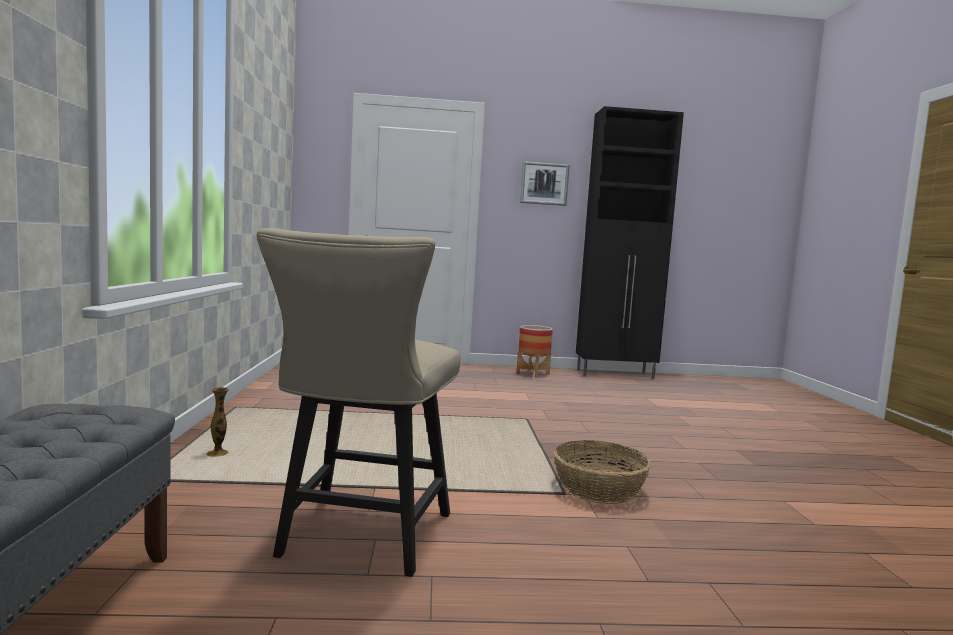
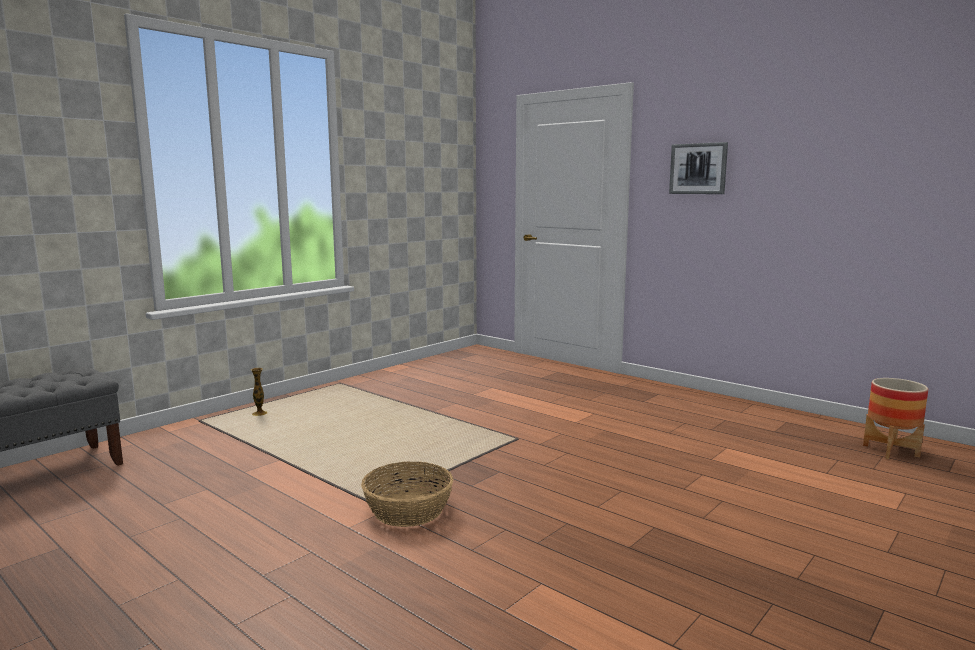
camera: 45 degrees right, 5 degrees up
(360, 540) = (200, 486): beige chair -> none
(533, 374) = (662, 395): planter -> planter (891, 451)
(616, 374) = (775, 413): black cabinet -> none

